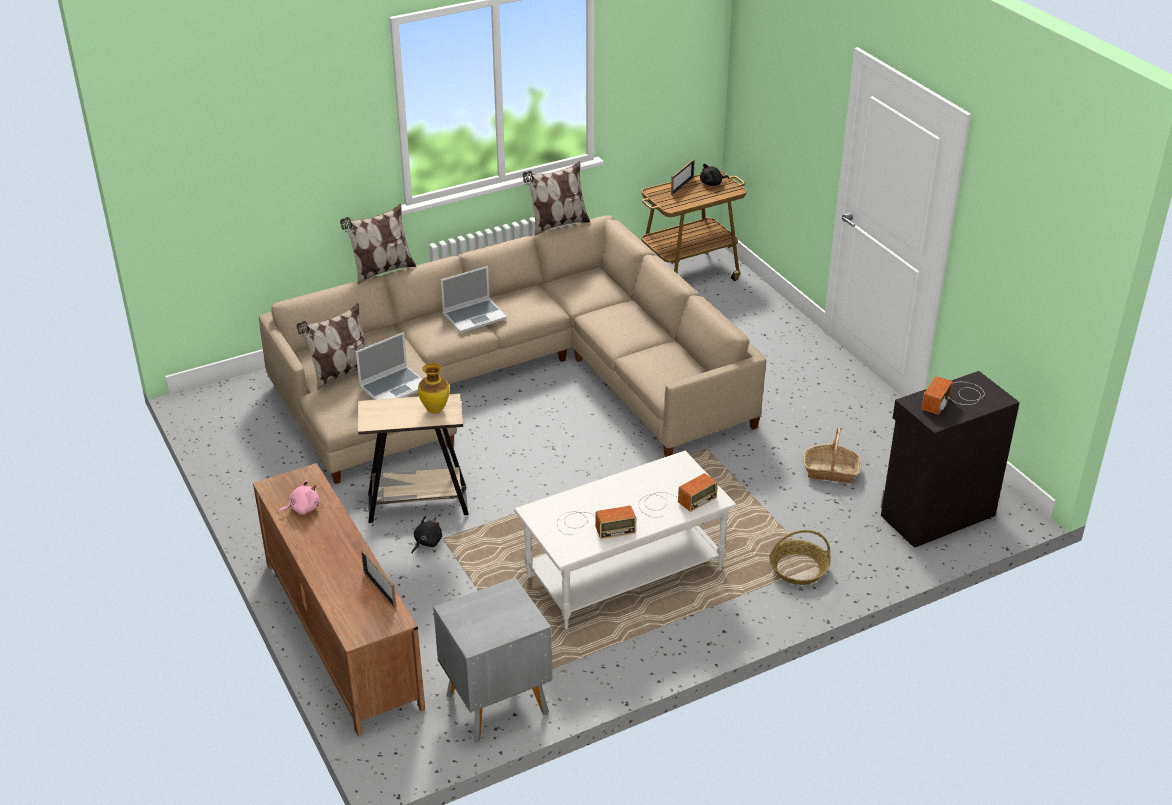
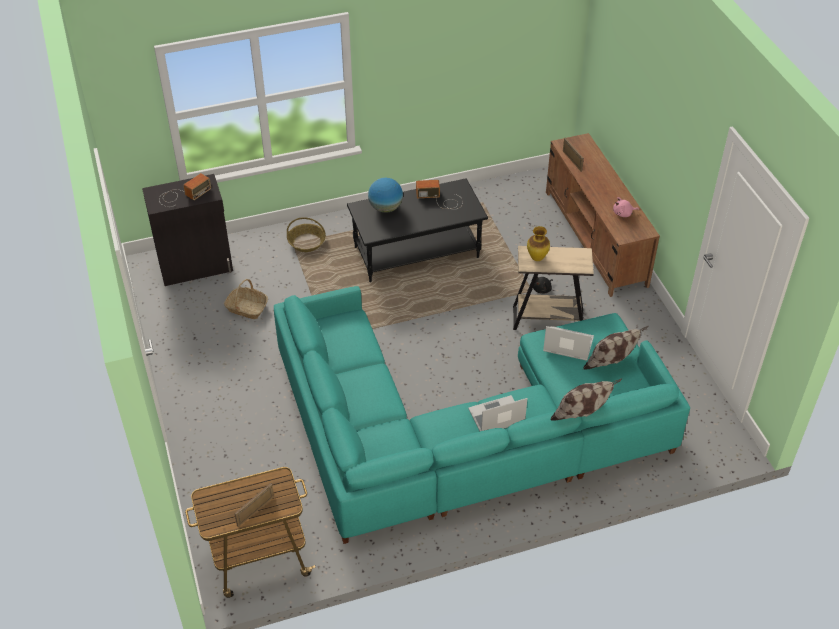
camera: 170 degrees left, 10 degrees up
(394, 387) = (567, 345): laptop -> laptop turned 45 degrees clockwise
(495, 703) = (507, 191): grey nightstand -> none
(512, 379) = (464, 431): beige sofa -> turquoise sofa
(557, 224) = (405, 464): pillow -> none
(624, 572) = (416, 253): white coffee table -> black coffee table
(673, 502) = (385, 208): radio -> globe
(712, 183) = (221, 513): black plush toy -> none

